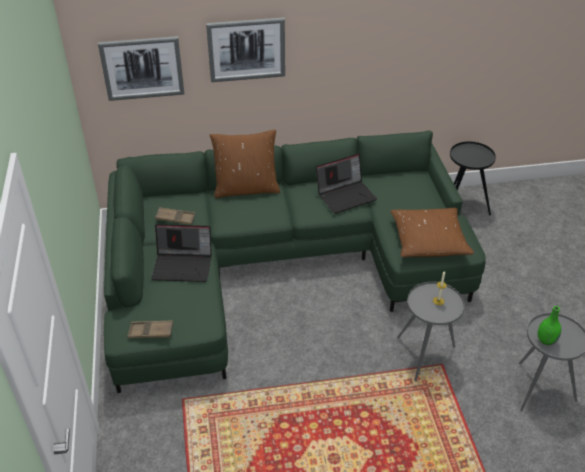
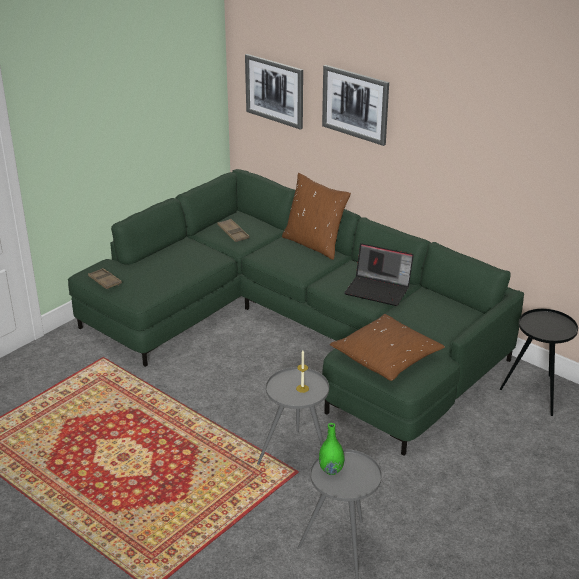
camera: 50 degrees right, 10 degrees down
(183, 265) = (188, 261): laptop -> none

